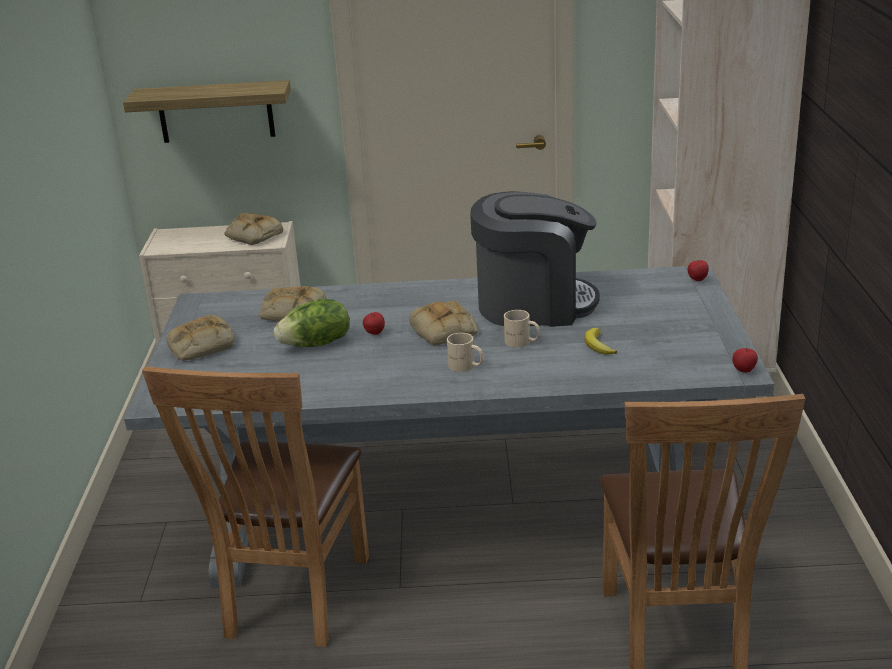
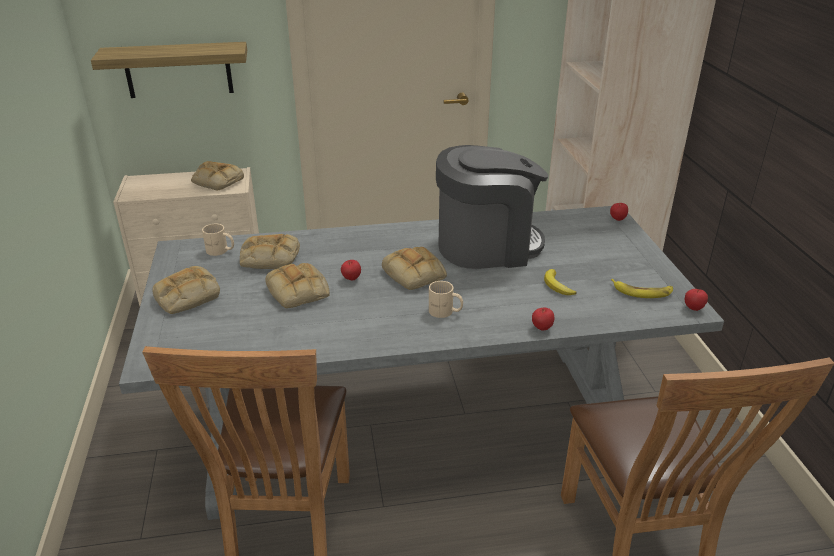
camera: 10 degrees left, 5 degrees up
(316, 344) = (299, 291): lettuce -> bread
(521, 342) = (488, 285): beige mug -> beige mug (220, 251)
(564, 384) = (541, 328): none -> apple
(693, 353) = (642, 292): none -> banana

